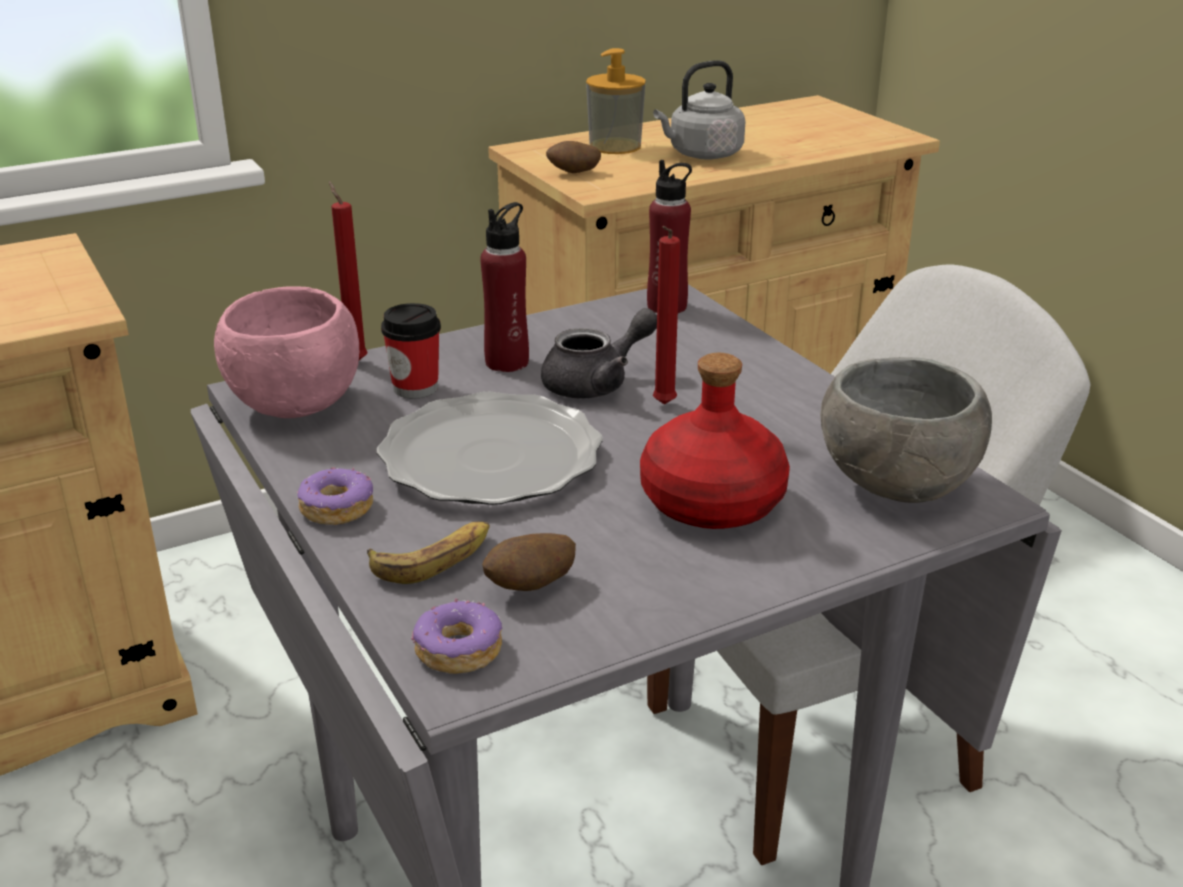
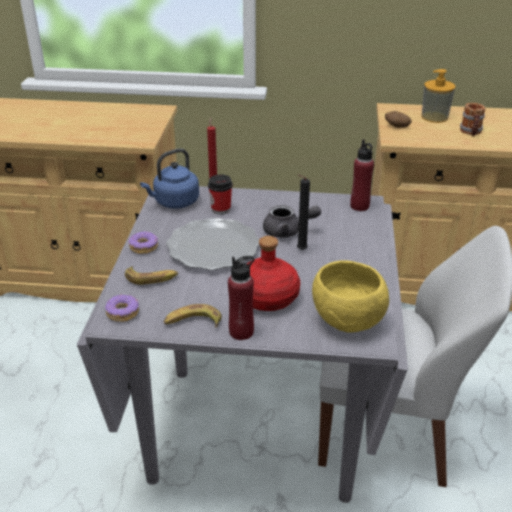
camera: 35 degrees right, 5 degrees up
(296, 406) = (174, 202): pink bowl -> blue kettle
(507, 362) = (265, 210): red bottle -> red bottle (241, 332)
(531, 587) = (168, 301): potato -> none
(633, 604) = (192, 322): none -> banana
(662, 406) = (300, 250): red candle -> black candle
(702, 155) = (471, 132): grey kettle -> mug
(900, 487) = (348, 321): grey bowl -> yellow bowl

